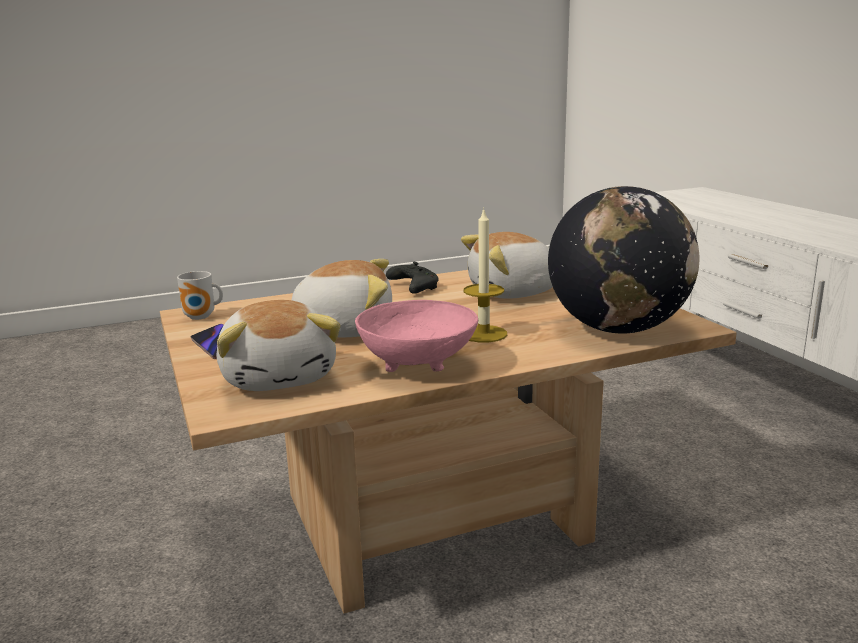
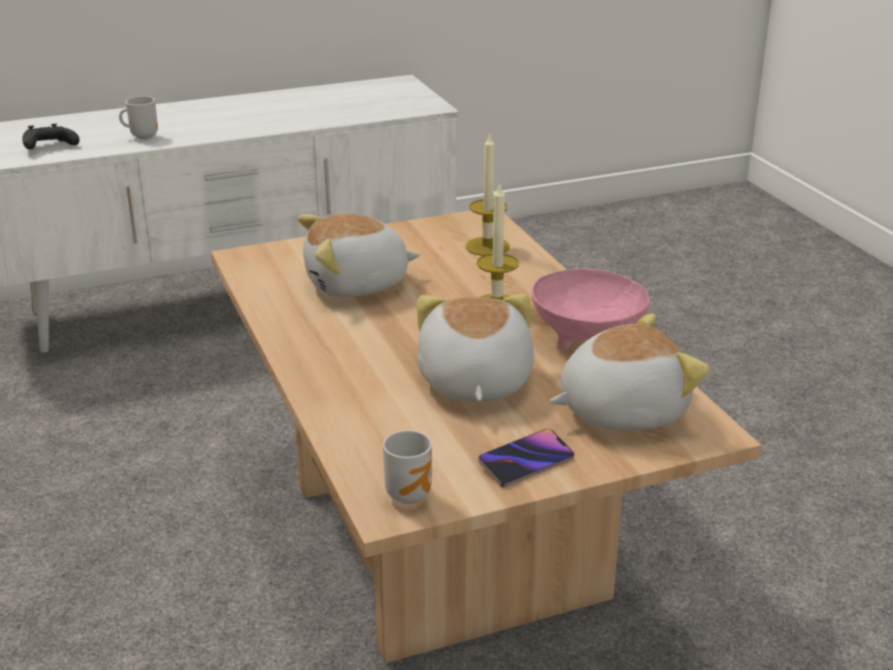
camera: 90 degrees left, 10 degrees up
(413, 287) = (315, 342): black game controller -> black game controller (48, 147)
(514, 292) = (357, 284): plush toy -> plush toy turned 90 degrees clockwise
(618, 329) = (487, 246): globe -> candle
(731, 213) = (142, 136): none -> mug

